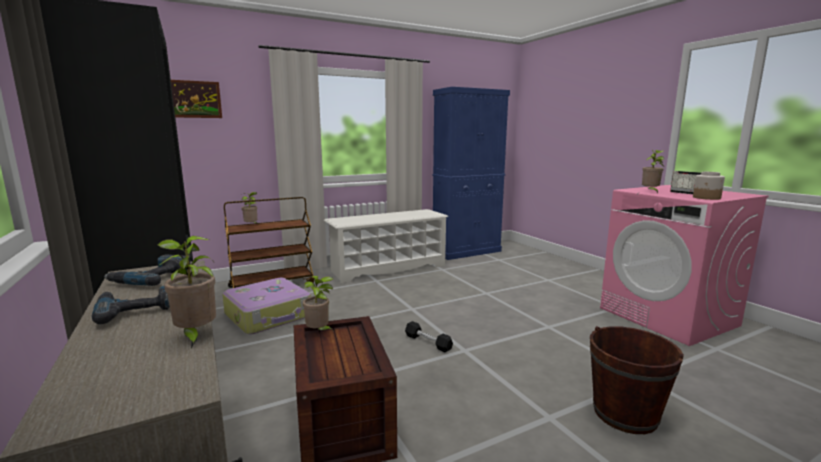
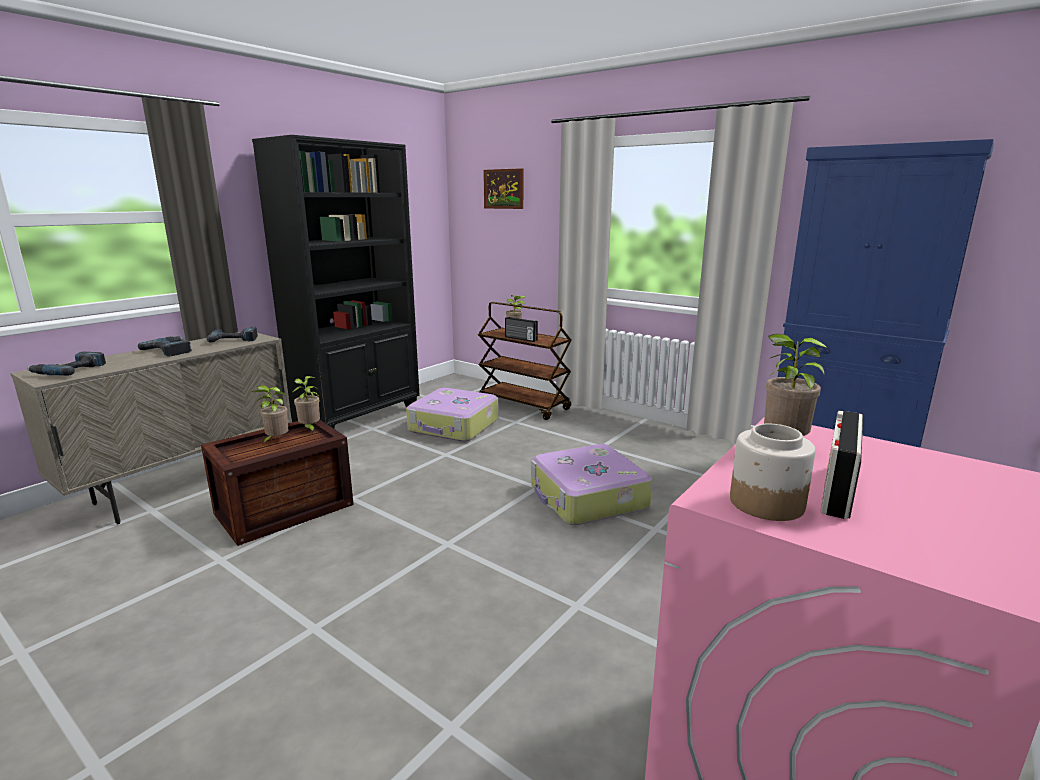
camera: 65 degrees right, 5 degrees up
(132, 378) = (69, 370): none -> power drill
(195, 336) = (120, 367): potted plant -> potted plant (276, 441)
(273, 227) = (520, 339): none -> radio
(388, 268) = (654, 442): white shoe rack -> none
(428, 342) = (452, 516): black dumbbell -> none
(439, 299) = (587, 498): none -> suitcase
(625, 414) = (335, 699): brown bucket -> none

